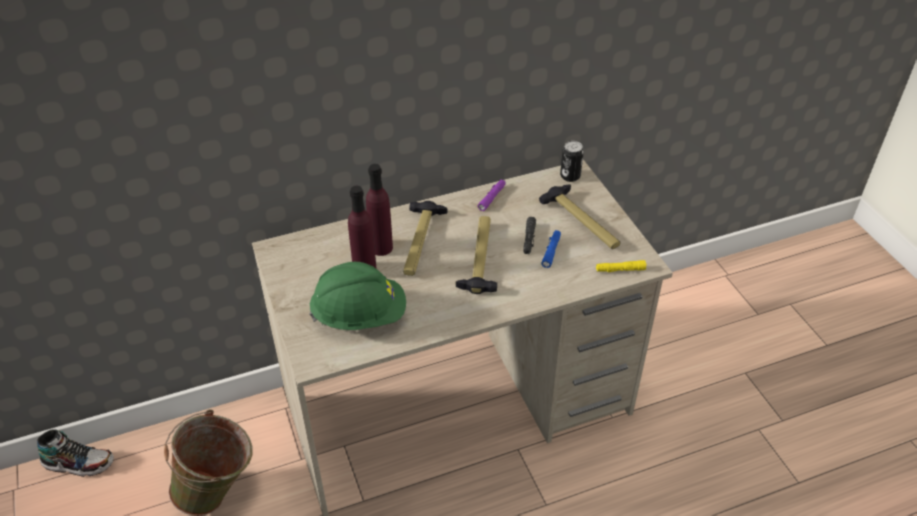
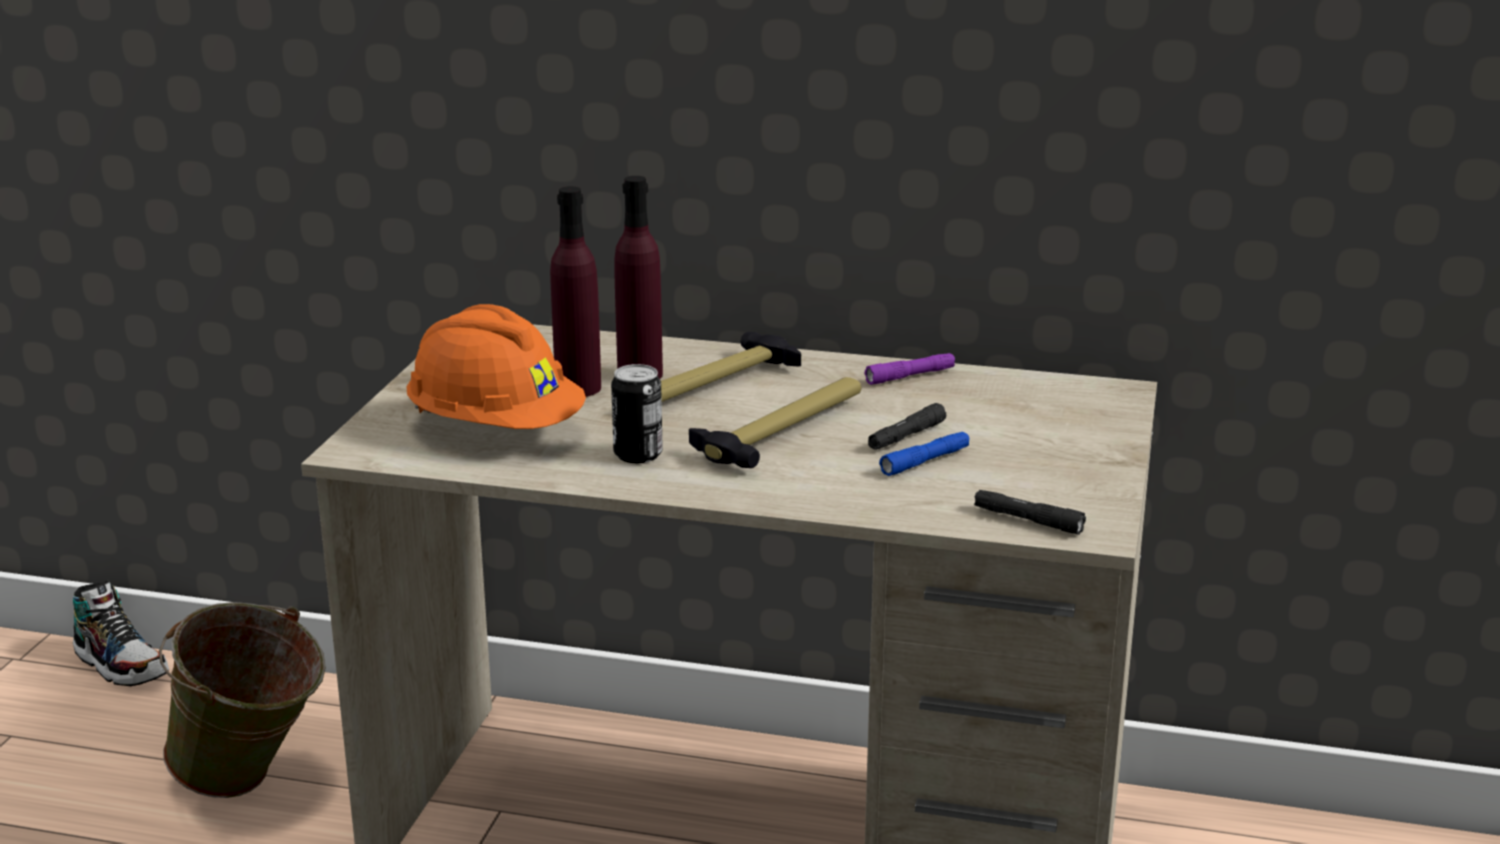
camera: 35 degrees right, 20 degrees down
(360, 315) = (496, 429): green hard hat -> orange hard hat
(570, 176) = (1098, 392): can -> can (638, 454)
(582, 222) = (1039, 447): hammer -> none
(620, 270) = (1027, 521): yellow flashlight -> black flashlight

